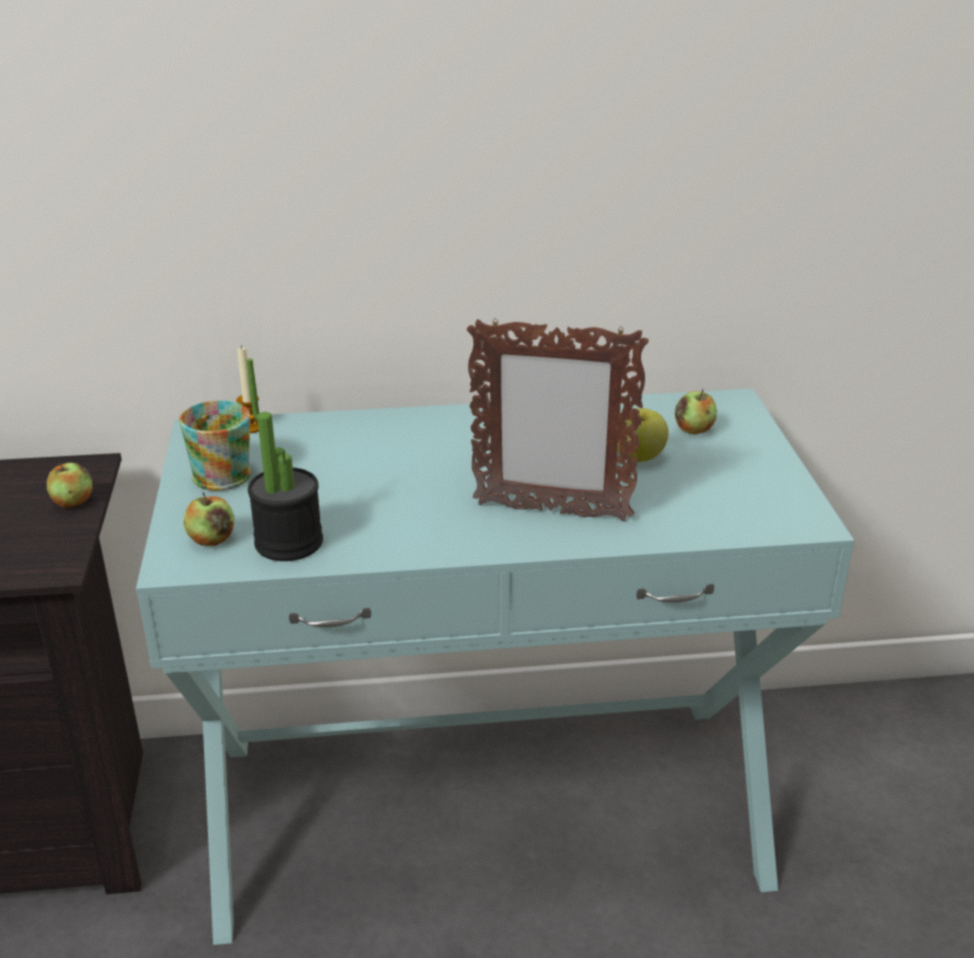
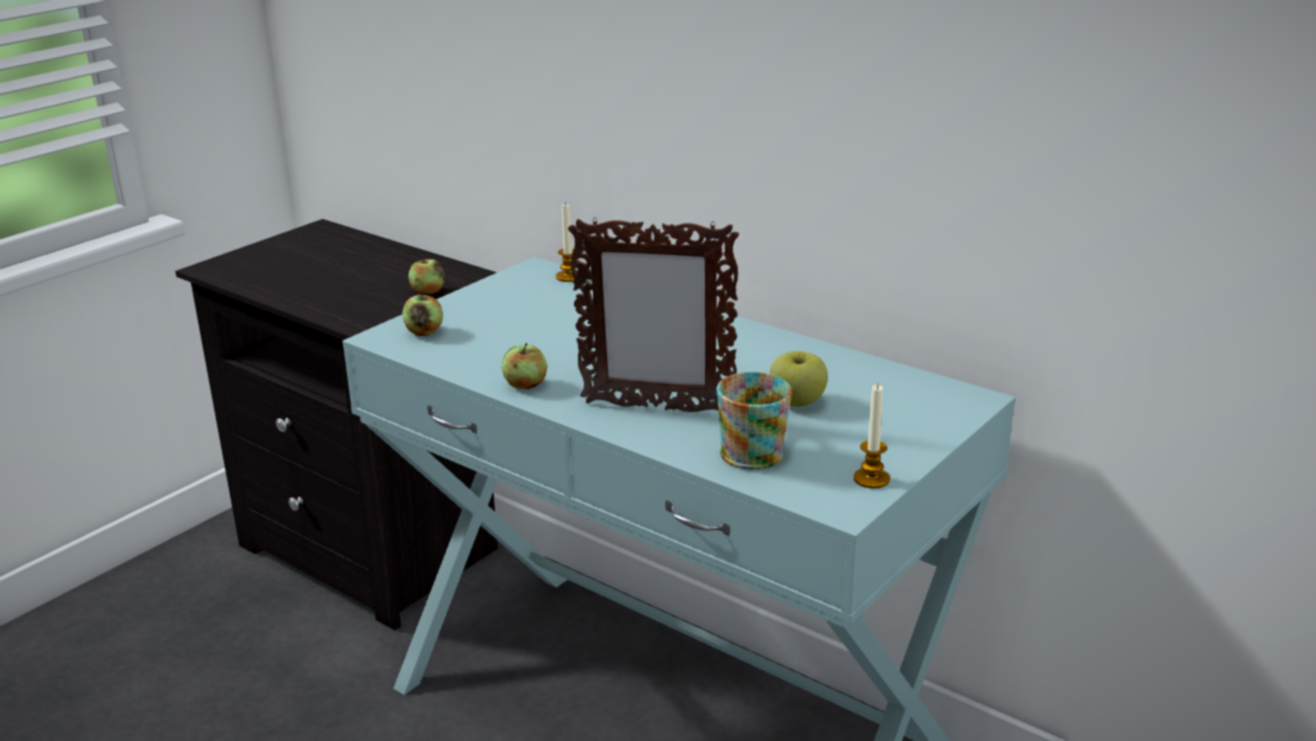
camera: 45 degrees right, 5 degrees down
(219, 472) = (499, 296): mug -> mug (754, 450)
(289, 542) = (461, 352): potted plant -> none
(550, 511) = (656, 408): picture frame -> picture frame turned 45 degrees counterclockwise
(694, 429) = (888, 404): apple -> apple (525, 385)
(788, 492) = (871, 479): none -> candle

